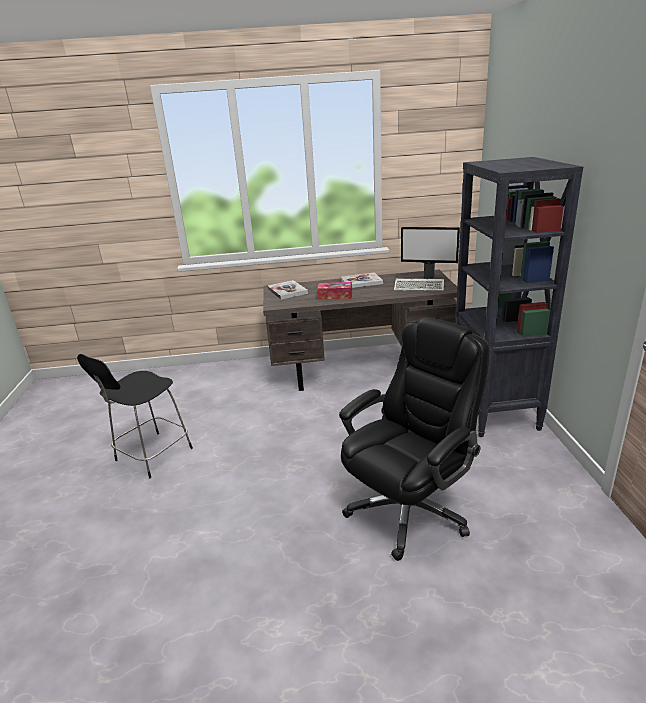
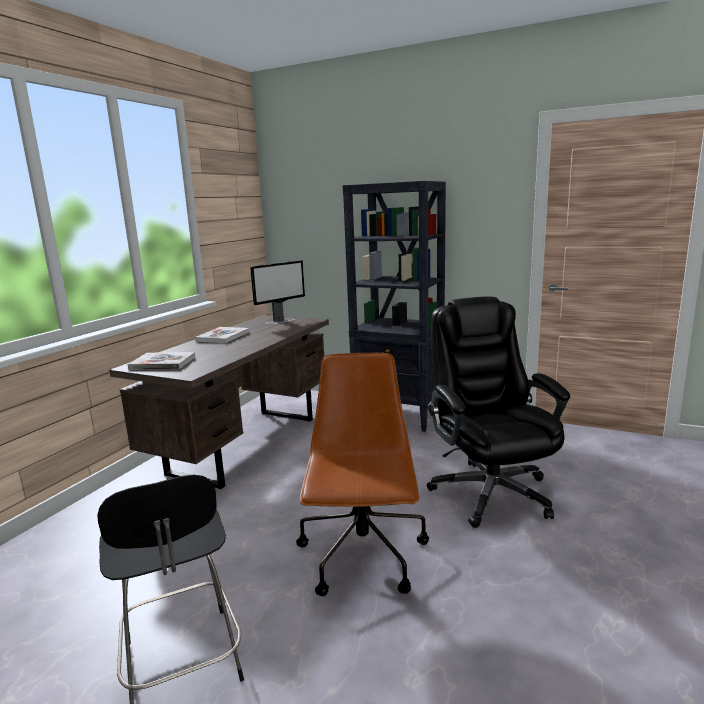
camera: 60 degrees left, 10 degrees down
(269, 476) = (363, 557): none -> brown office chair
(335, 296) = (232, 349): tissue box -> none
(420, 287) = (289, 325): keyboard -> none

